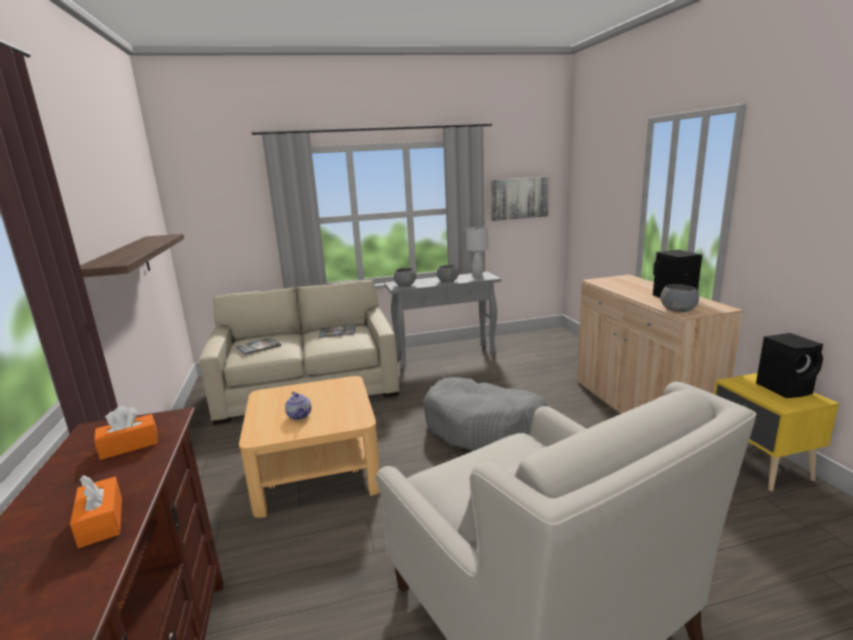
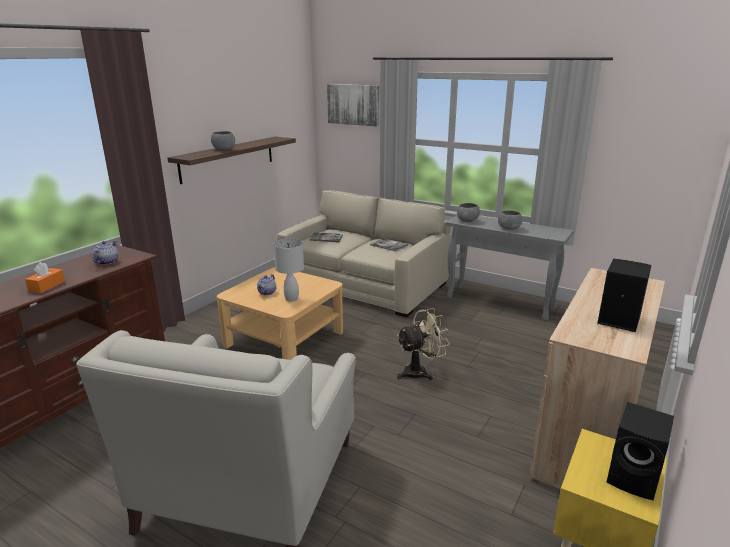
camera: 45 degrees right, 5 degrees up
(129, 445) = (107, 262): orange tissue box -> teapot
(477, 275) = (553, 230): white table lamp -> white table lamp (291, 299)
(484, 428) = (420, 372): grey dog bed -> beige fan
(519, 198) = (644, 152): picture -> picture (353, 104)
(678, 310) = (573, 332): grey bowl -> grey bowl (224, 150)

